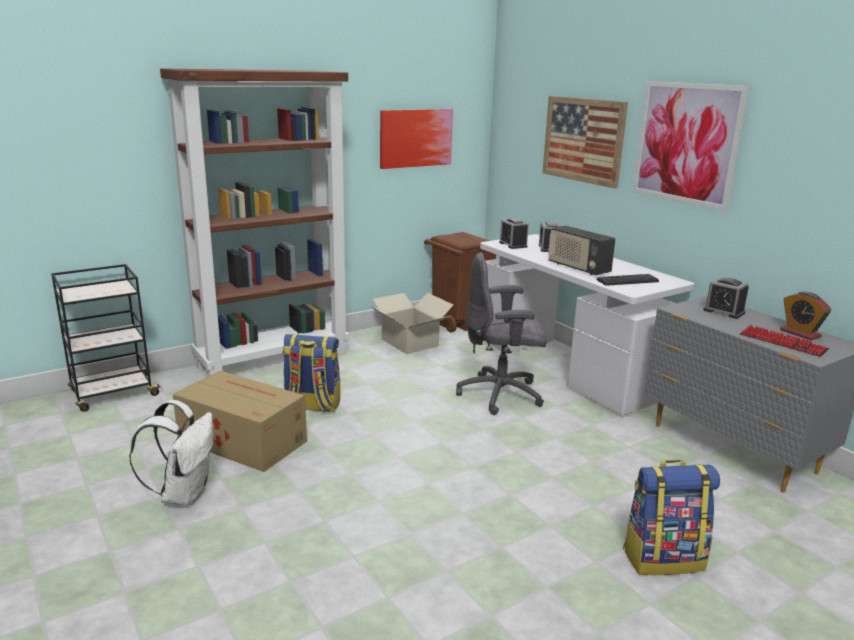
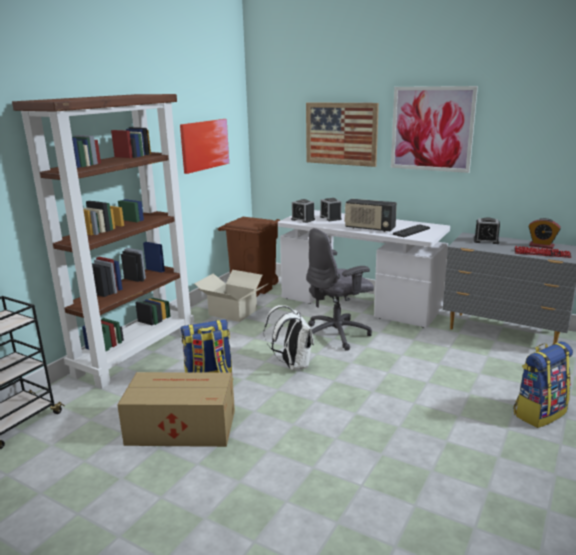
camera: 25 degrees left, 0 degrees up
(184, 494) = (179, 488): white backpack -> white backpack (292, 365)

